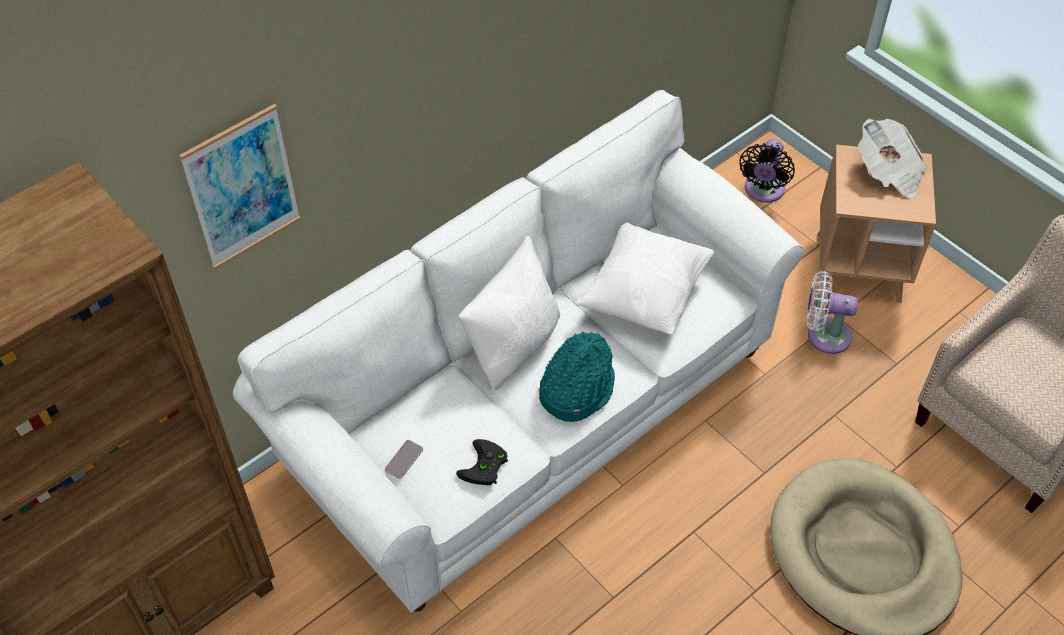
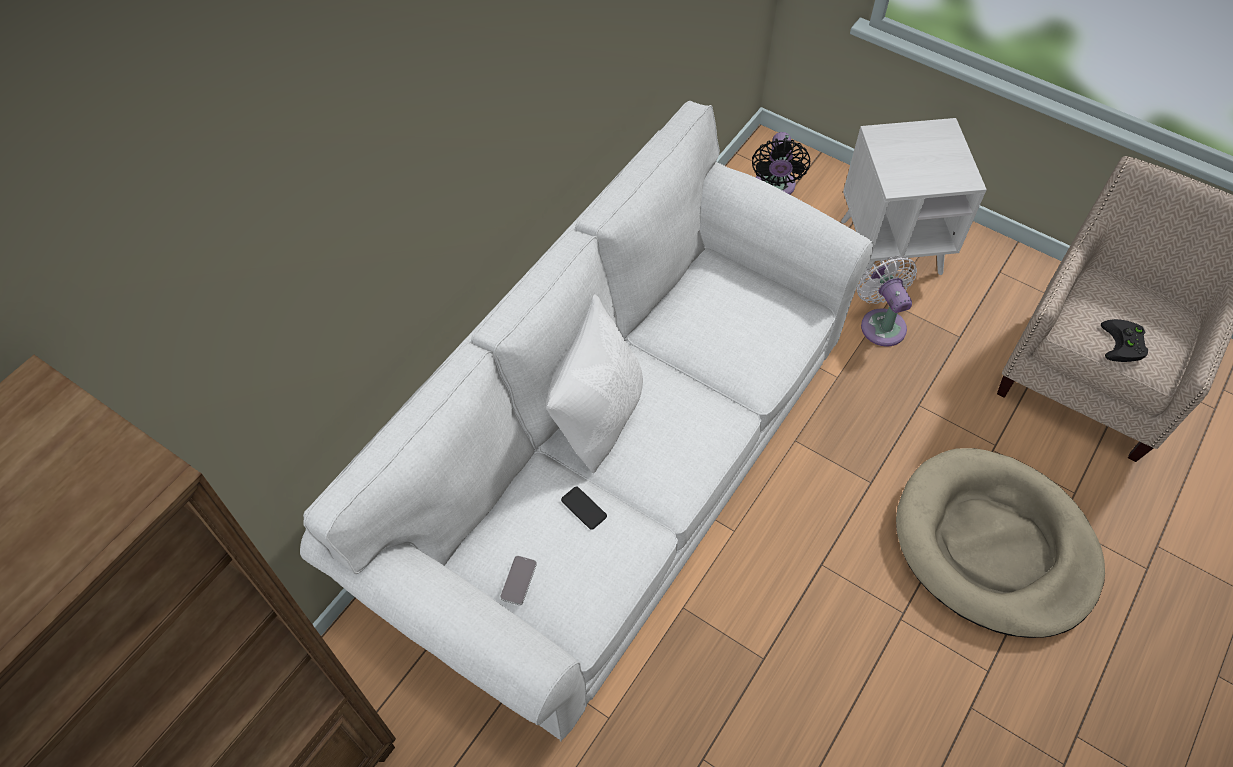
camera: 15 degrees left, 5 degrees up
(242, 188) = (267, 323): picture -> none
(476, 415) = (583, 508): none -> phone
(484, 467) = (611, 567): black game controller -> black game controller (1124, 345)
(575, 388) = (680, 450): turquoise hat -> none
(644, 295) = (719, 328): white pillow -> none
(824, 335) = (881, 323): white fan -> white fan turned 75 degrees clockwise
(858, 268) = (890, 247): brown side table -> white side table
(889, 172) = (922, 145): newspaper -> none

